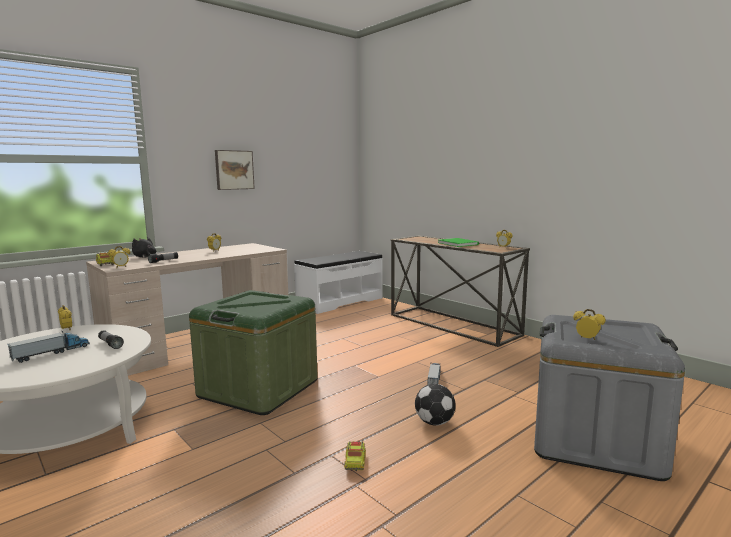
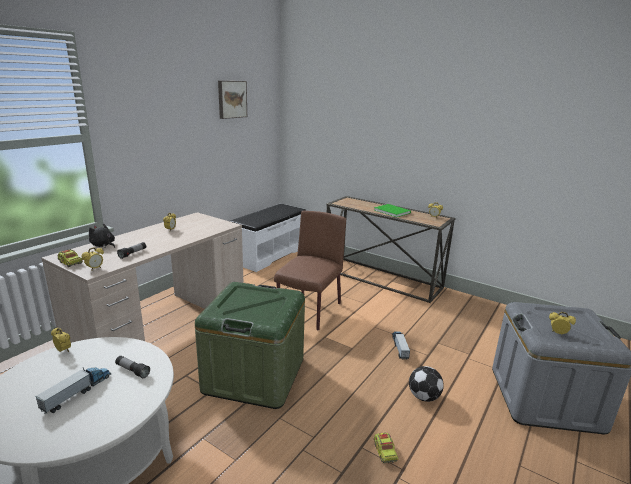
camera: 15 degrees left, 10 degrees up
(234, 170) = (173, 138): picture -> picture (231, 99)
(351, 345) = (309, 311): none -> brown chair

